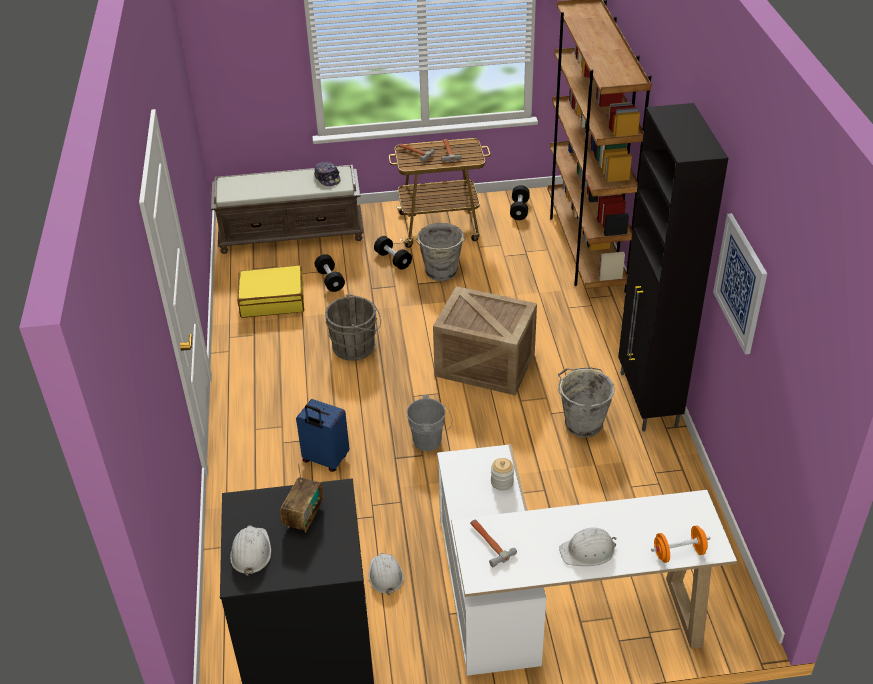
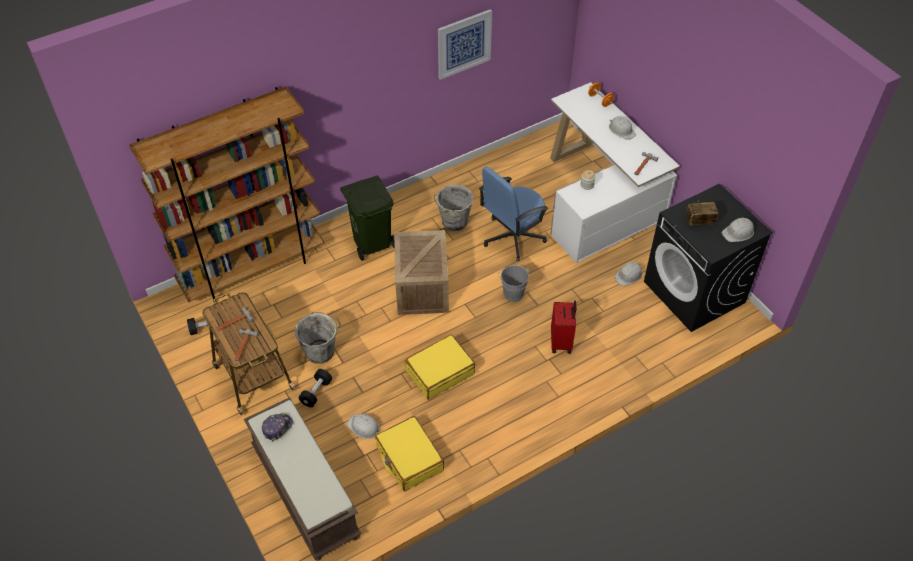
camera: 115 degrees left, 10 degrees up
(325, 460) = (562, 342): blue suitcase -> red suitcase
(330, 280) = (364, 427): black dumbbell -> white hard hat
(356, 346) = (439, 372): grey bucket -> yellow suitcase
(526, 473) = (512, 237): none -> blue office chair
(582, 343) = (373, 242): none -> green trash can
(648, 400) = (416, 197): black cabinet -> none

